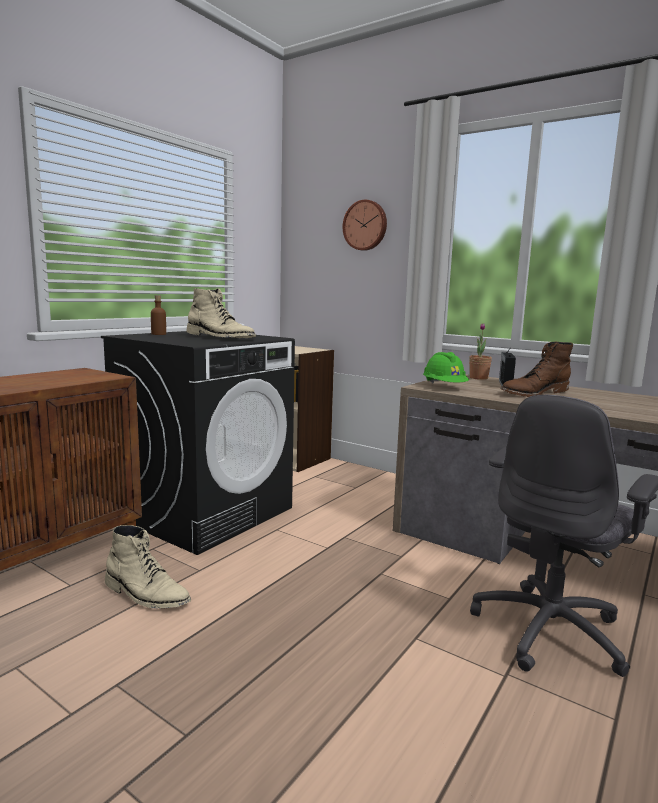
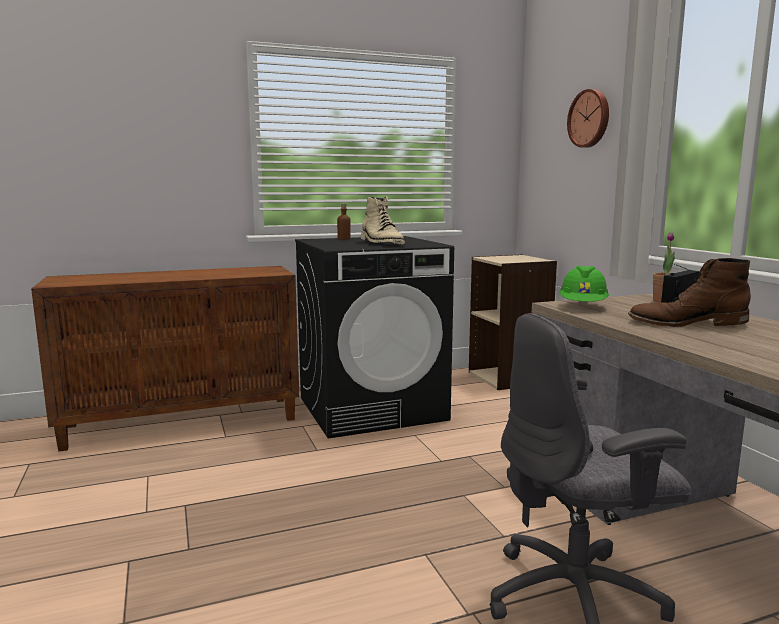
camera: 35 degrees right, 0 degrees up
(146, 594) = (263, 456): beige boot -> none

